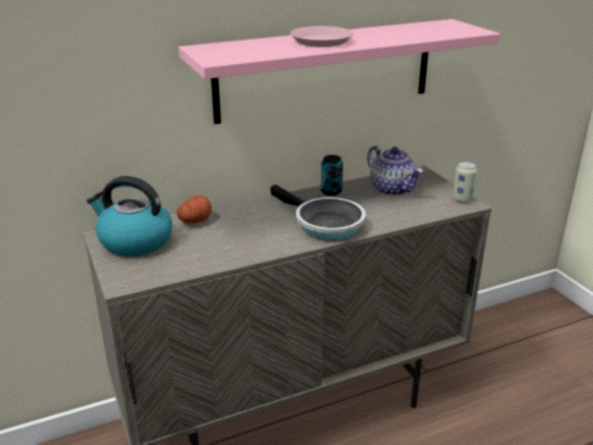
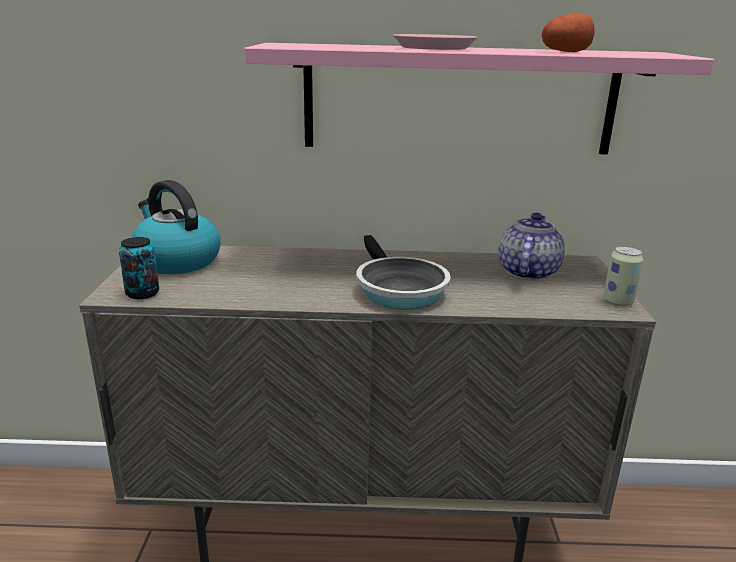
camera: 25 degrees right, 5 degrees down
(195, 221) = (259, 256): potato -> potato (565, 52)
(331, 192) = (443, 259): can -> can (142, 293)
(392, 189) = (527, 272): teapot -> teapot turned 150 degrees counterclockwise

